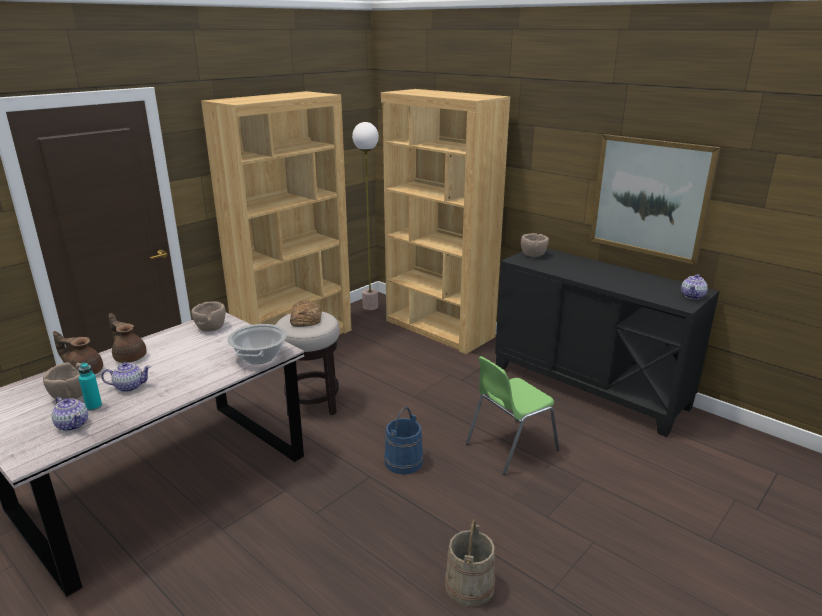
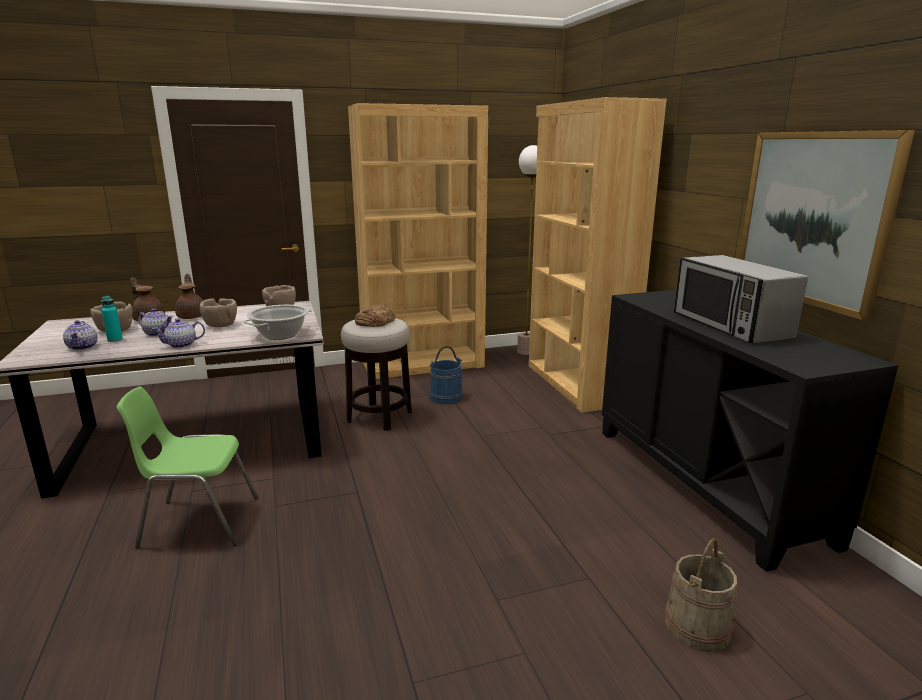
camera: 30 degrees right, 5 degrees down
(403, 461) = (403, 489): blue bucket -> blue bucket (446, 397)
(470, 586) = (330, 633): beige bucket -> beige bucket (697, 627)
(509, 447) = (532, 513): green chair -> green chair (198, 521)
(533, 255) = (662, 296): brown bowl -> brown bowl (220, 325)
(607, 277) = (730, 326): none -> microwave
(692, 296) = (837, 362): teapot -> teapot (182, 345)

